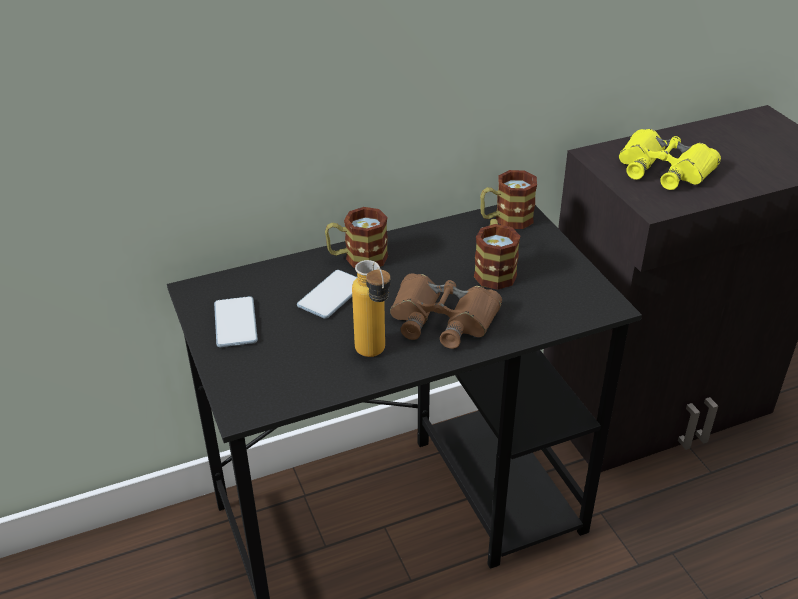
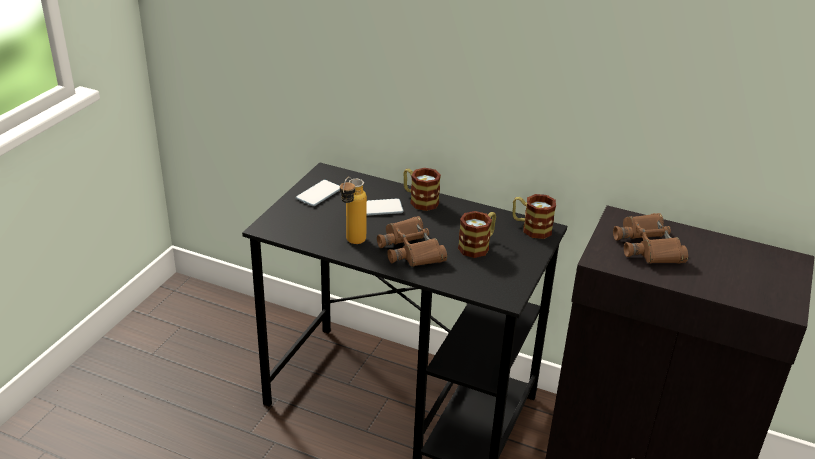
camera: 45 degrees right, 5 degrees down
(664, 169) = (648, 246): yellow binoculars -> brown binoculars

